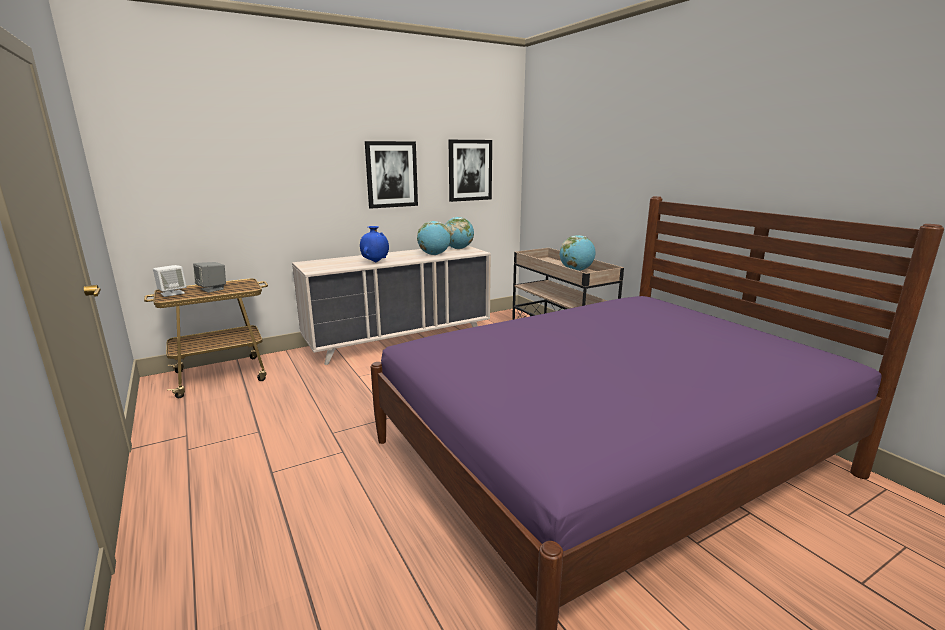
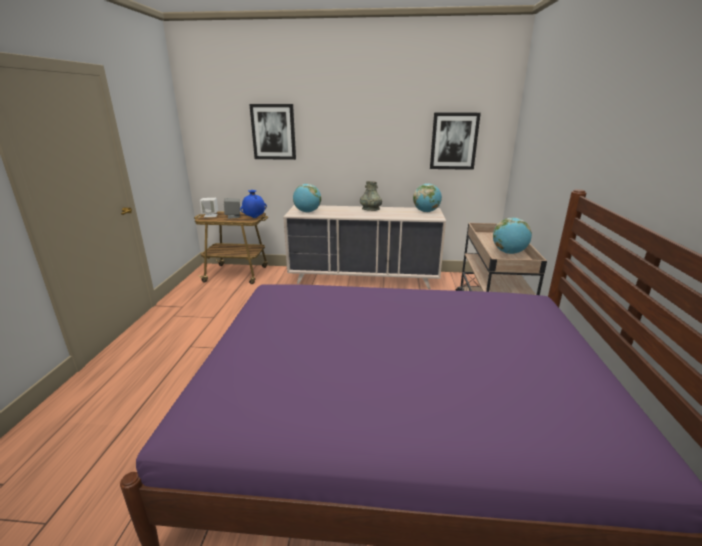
camera: 35 degrees right, 5 degrees up
(375, 262) = (343, 214): blue vase -> blue vase (254, 218)
(391, 174) = (377, 142): picture -> picture (273, 132)
(397, 254) = (370, 209): none -> grey vase
(434, 254) = (396, 214): globe -> globe (307, 212)

